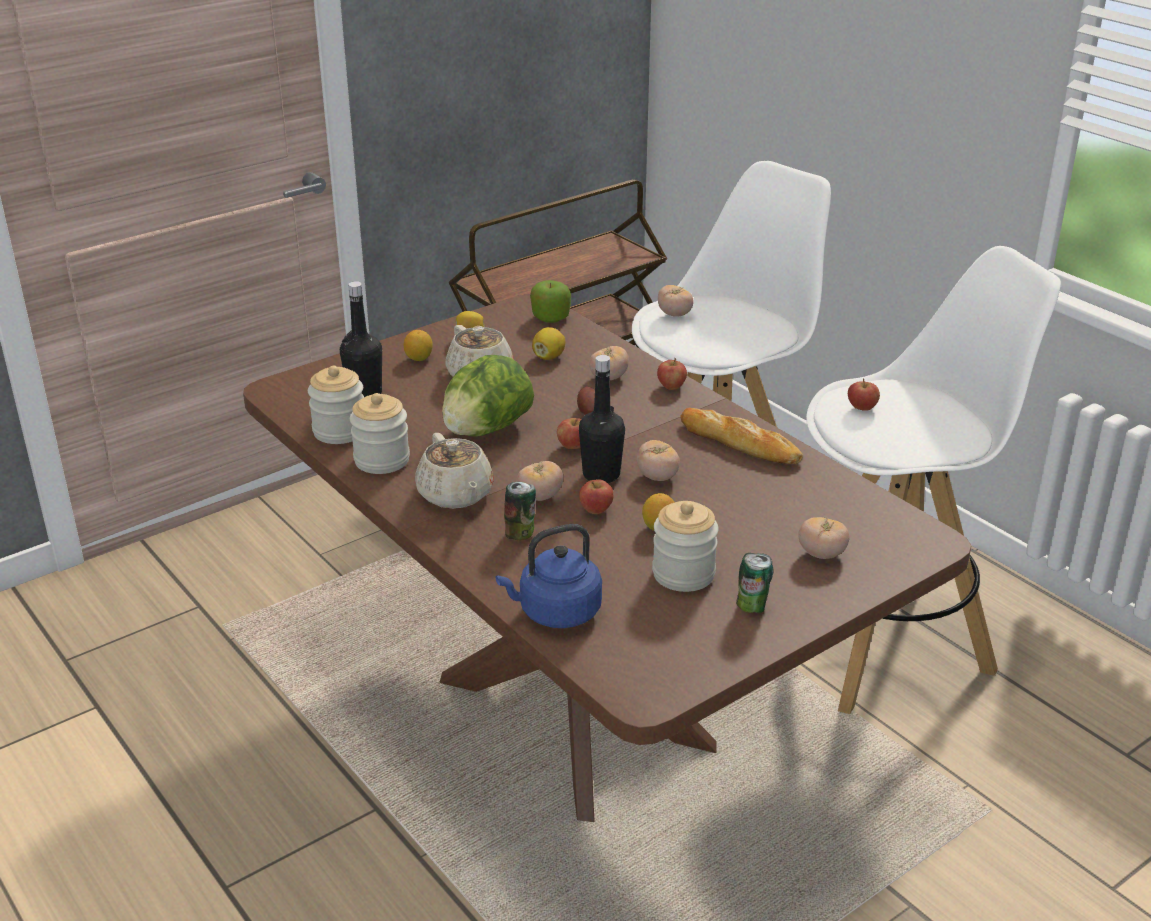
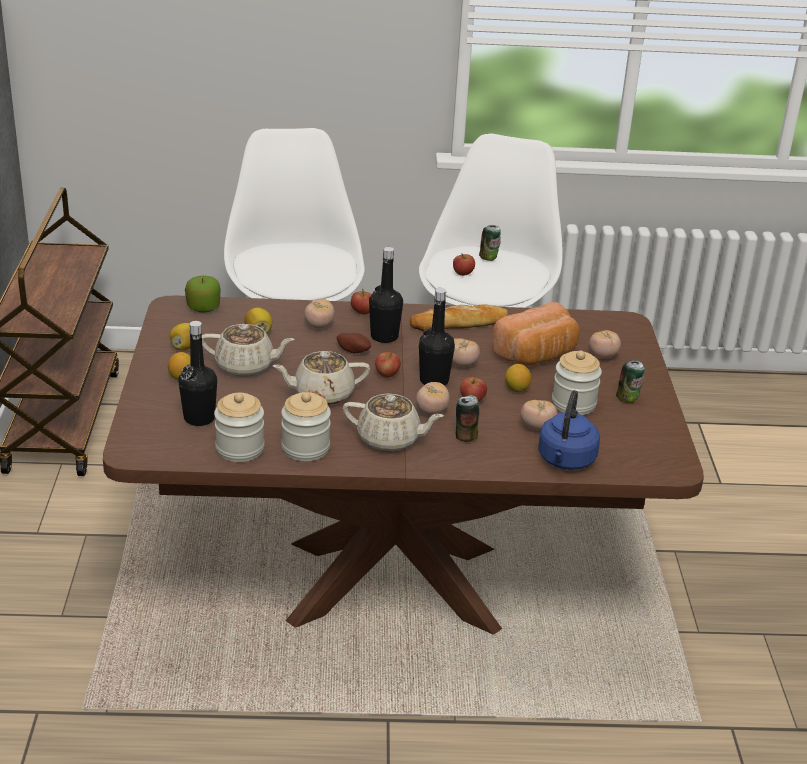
camera: 55 degrees left, 0 degrees up
(486, 430) = (322, 394): lettuce -> beige teapot
(643, 416) = (384, 336): none -> black bottle
(674, 314) = (261, 270): tomato -> tomato (537, 427)
(751, 513) = (537, 355): none -> bread
(931, 409) = (489, 258): none -> can

